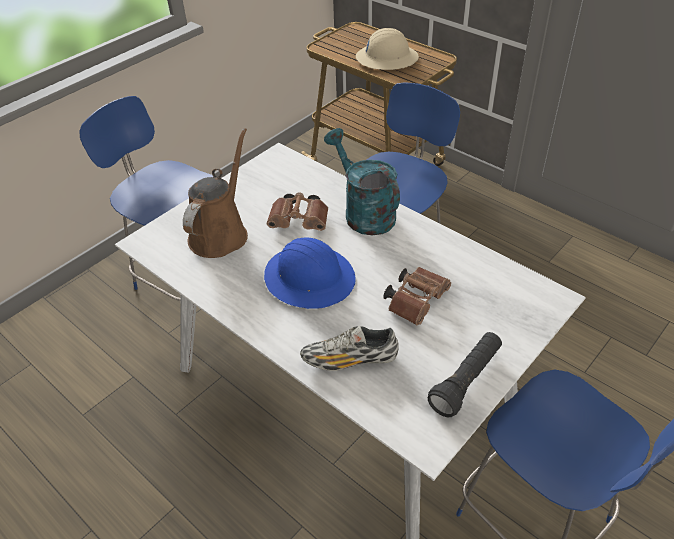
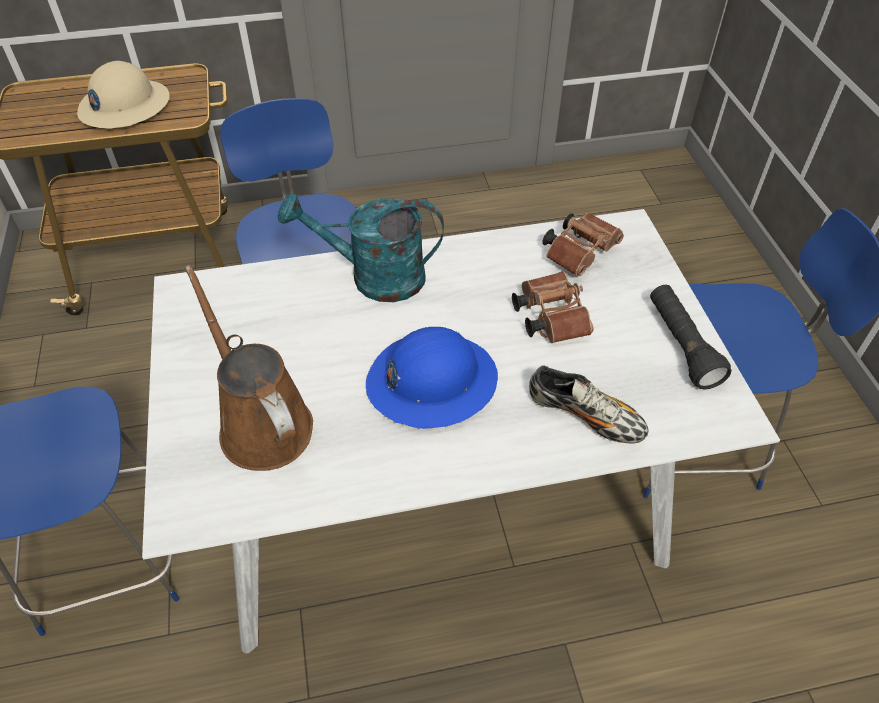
camera: 55 degrees left, 5 degrees up
(301, 222) = (329, 337): brown binoculars -> brown binoculars (581, 252)
(350, 360) = (585, 416): shoe -> shoe turned 90 degrees counterclockwise

